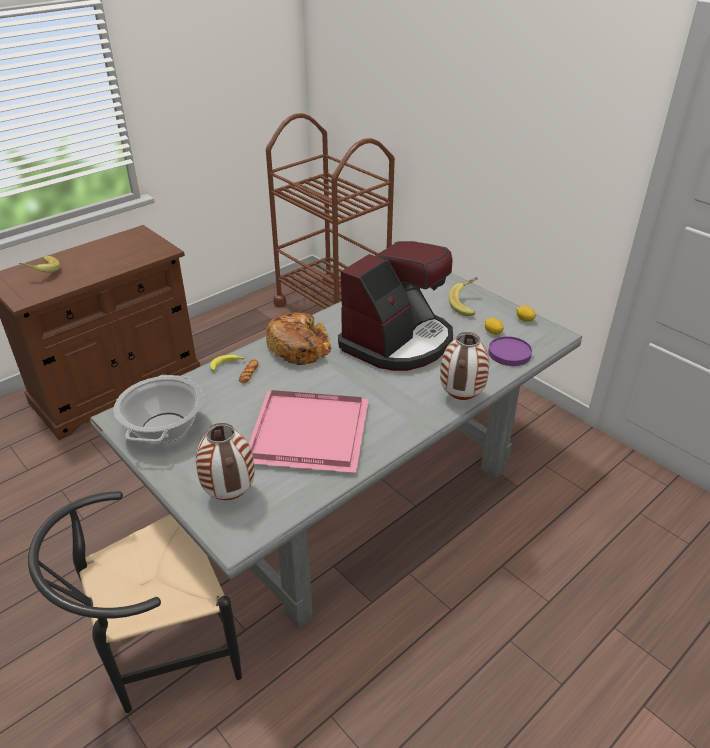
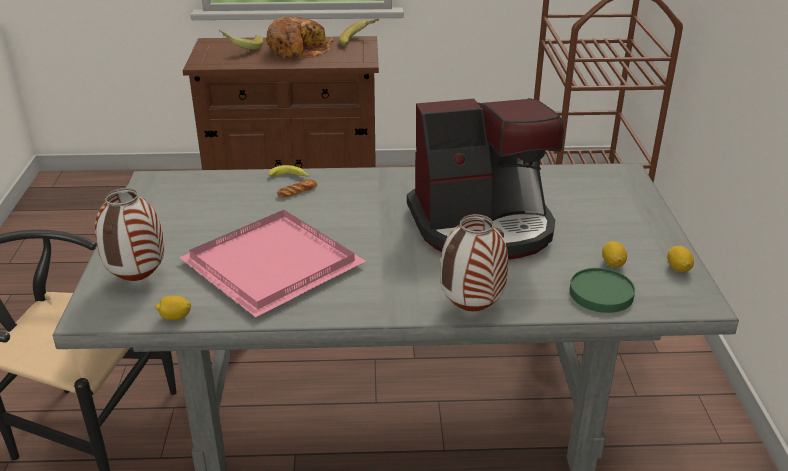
camera: 40 degrees right, 5 degrees down
(164, 428) = (169, 203): cooking pot -> none
(299, 347) = (375, 189): bread -> bread (298, 49)
(299, 504) = (175, 317): none -> lemon
(467, 305) = (622, 224): banana -> banana (359, 42)
(509, 353) = (601, 293): purple plate -> green plate

